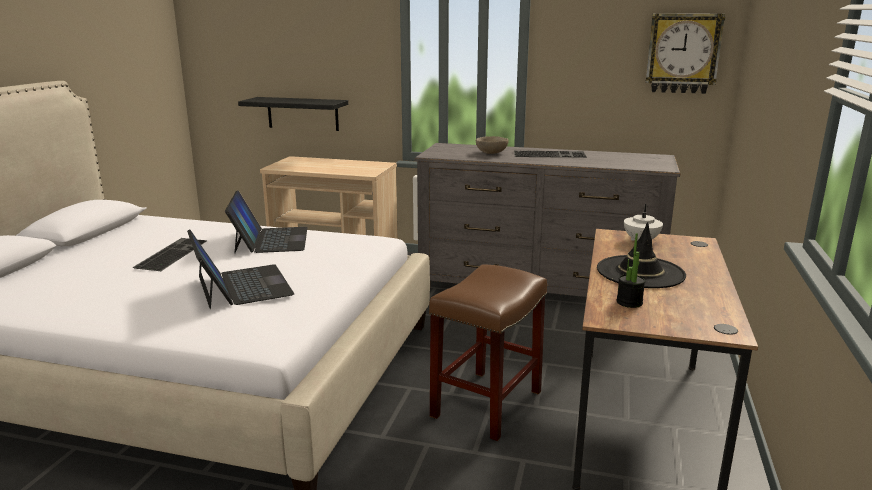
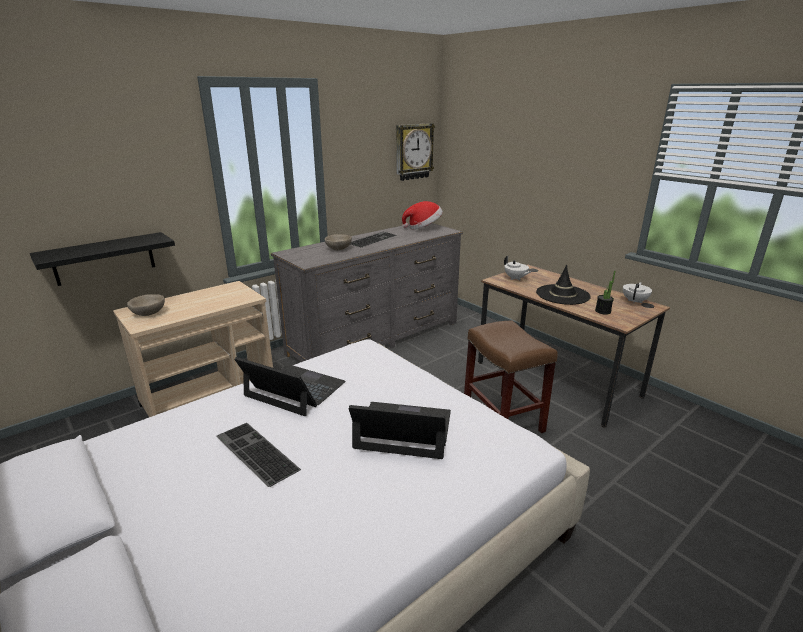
camera: 55 degrees left, 5 degrees up
(297, 163) = (149, 313): none -> beige bowl
(644, 159) = (423, 227): none -> hat
(720, 317) = (635, 301): none -> white teapot

